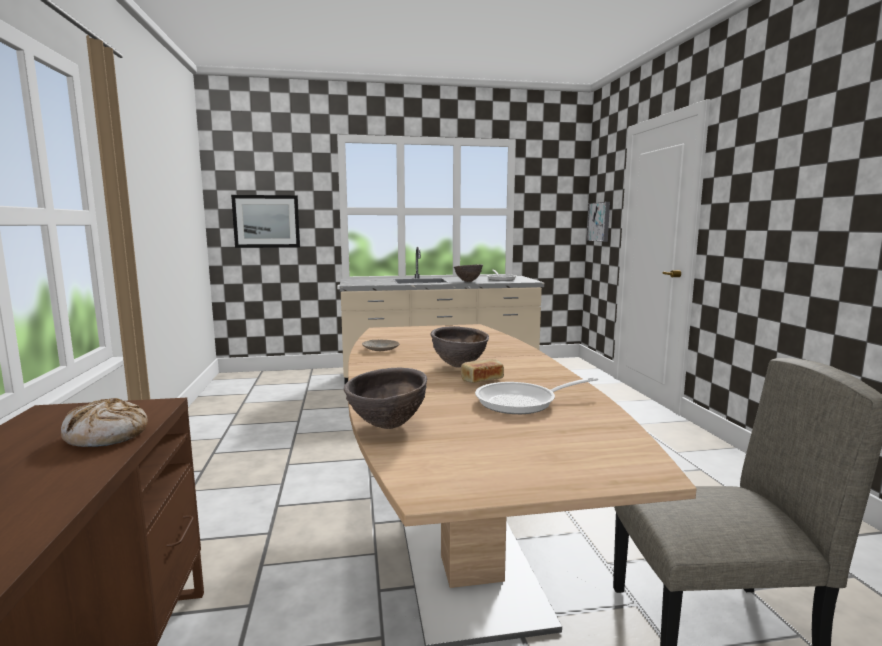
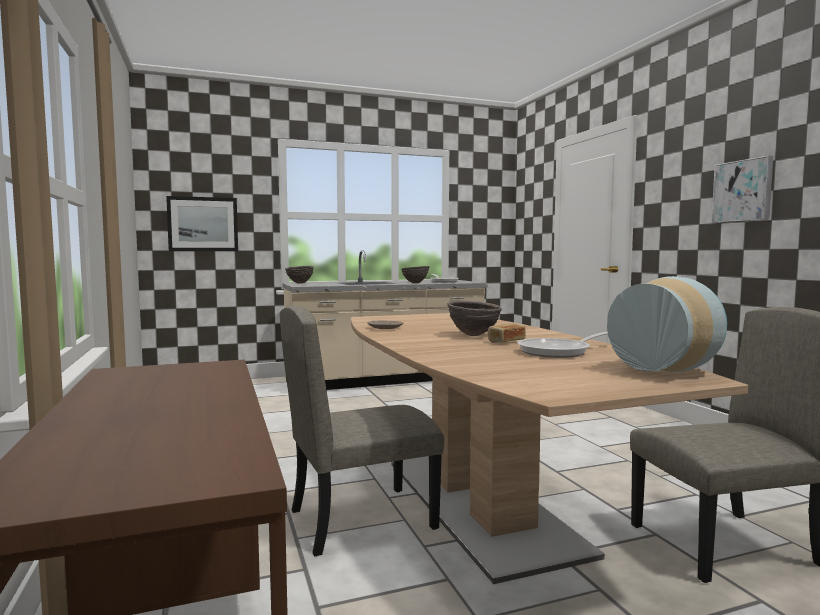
camera: 10 degrees left, 5 degrees down
(107, 436) = (208, 381): bread -> none
(334, 547) = (361, 518): none -> beige chair
(387, 426) = (463, 367): brown bowl -> brown bowl (299, 283)
(599, 222) = (529, 228): picture -> picture (743, 191)
(618, 450) = (668, 370): none -> vase

